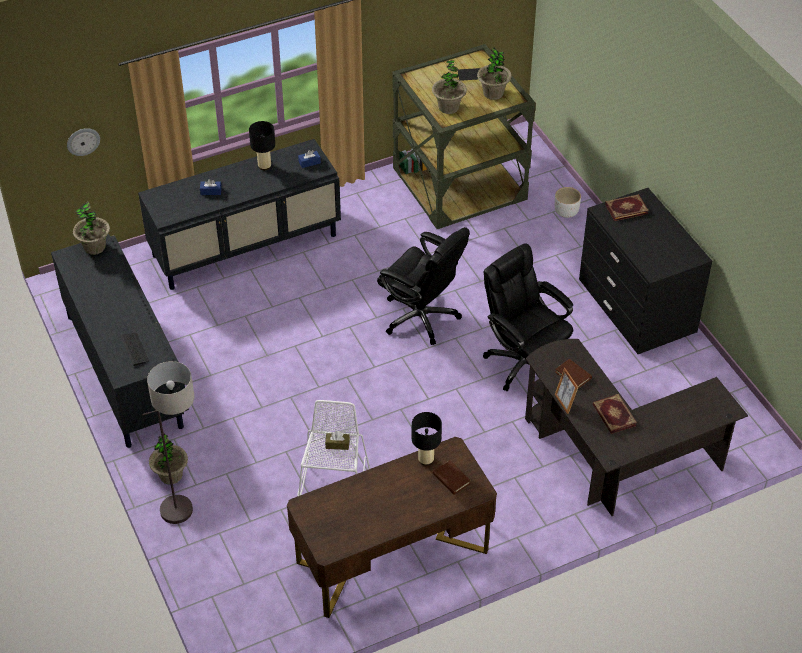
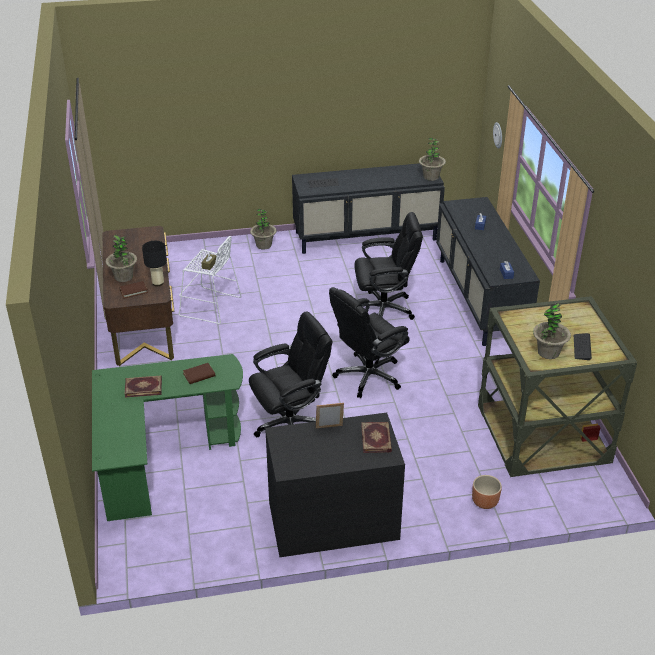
camera: 105 degrees right, 10 degrees down
(186, 507) = (234, 248): grey floor lamp -> none
(264, 166) = (506, 252): black table lamp -> none
(291, 324) = (383, 309): none -> black office chair
(448, 107) = (529, 320): potted plant -> potted plant (123, 277)
(564, 403) = (173, 363): picture frame -> picture frame (329, 429)
(566, 212) = (484, 502): white planter -> brown planter
(616, 460) = (158, 454): black desk -> green desk

